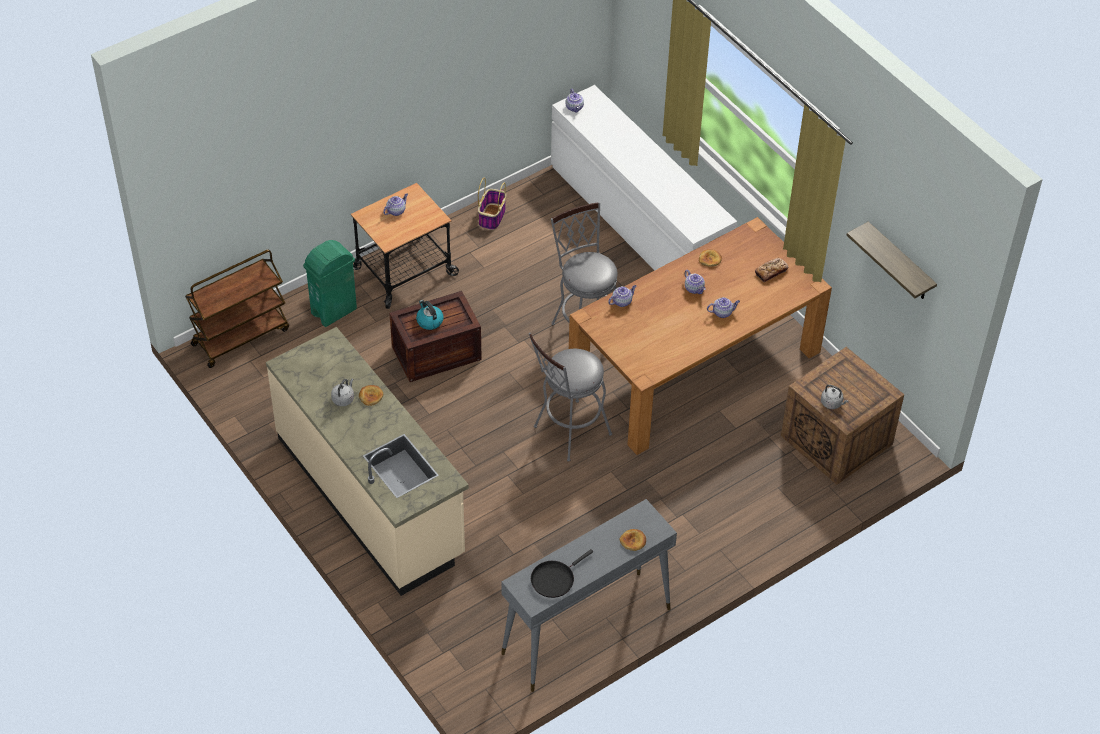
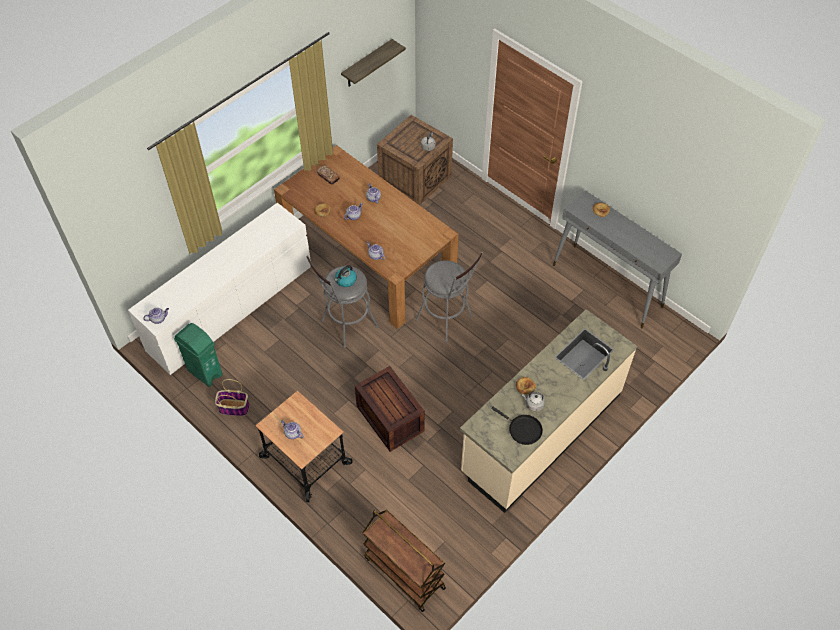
camera: 100 degrees left, 5 degrees up
(334, 311) = (360, 503): green trash can -> green trash can (205, 372)
(429, 321) = (390, 402): kettle -> kettle (345, 280)
(554, 579) = (647, 246): black frying pan -> black frying pan (523, 429)

